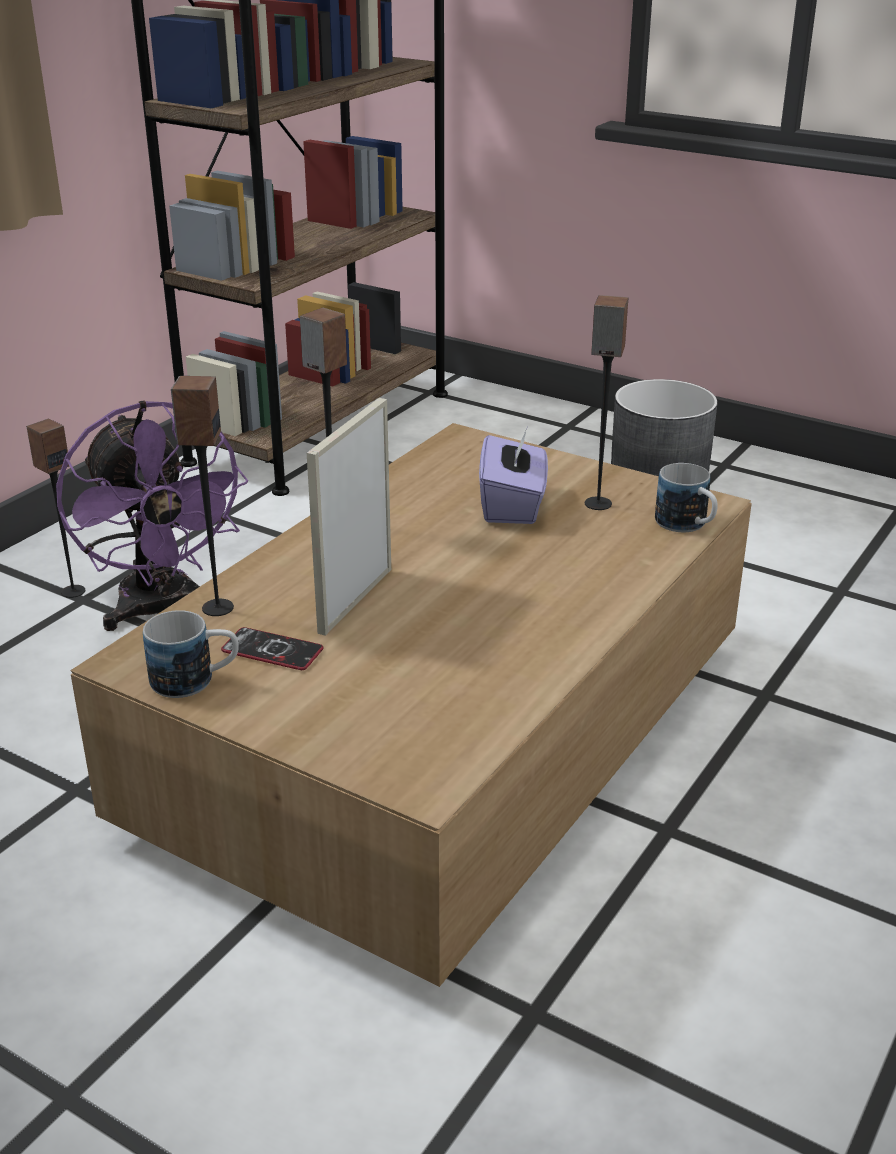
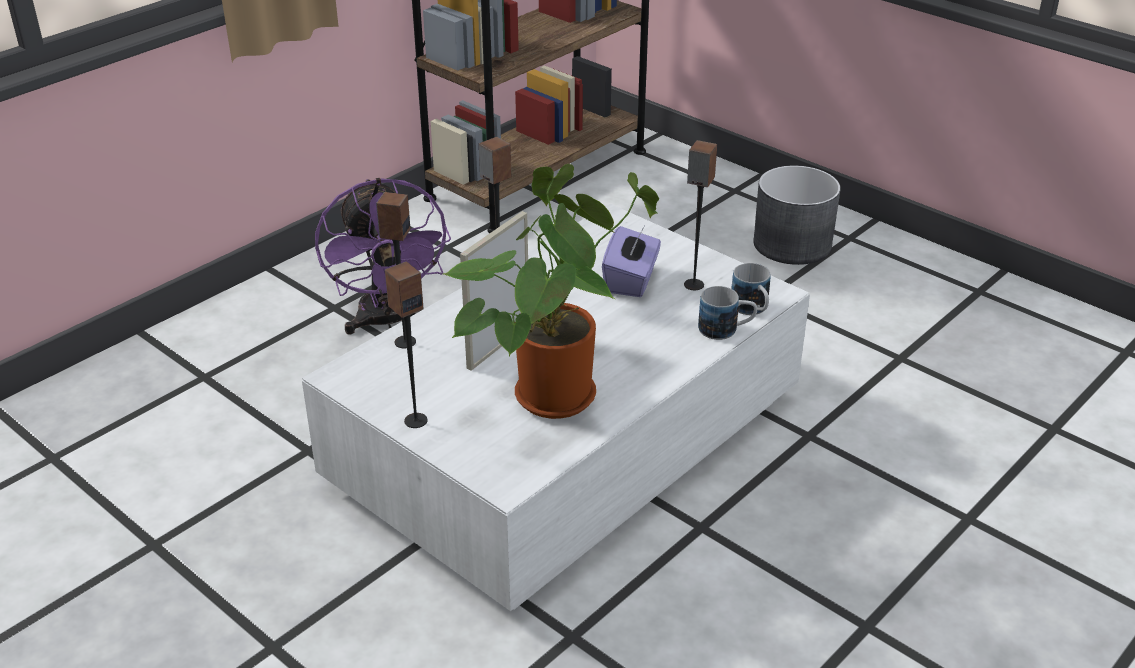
camera: 10 degrees right, 5 degrees up
(73, 591) = (328, 300): speaker -> speaker (415, 420)
(196, 681) = (379, 394): mug -> mug (726, 330)
(272, 651) = (433, 378): phone -> none
(447, 739) = (566, 443): brown coffee table -> white coffee table
(455, 650) = (555, 390): none -> potted plant

